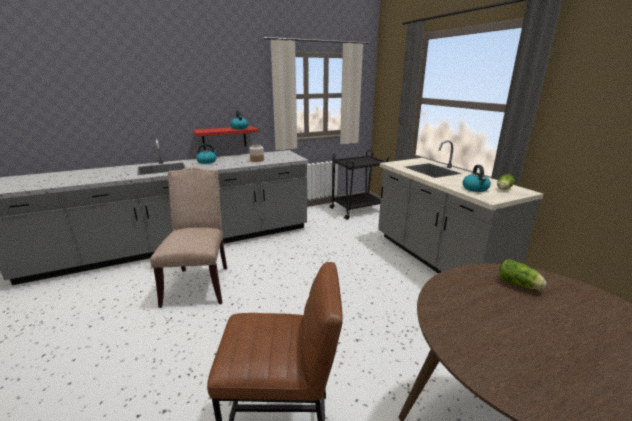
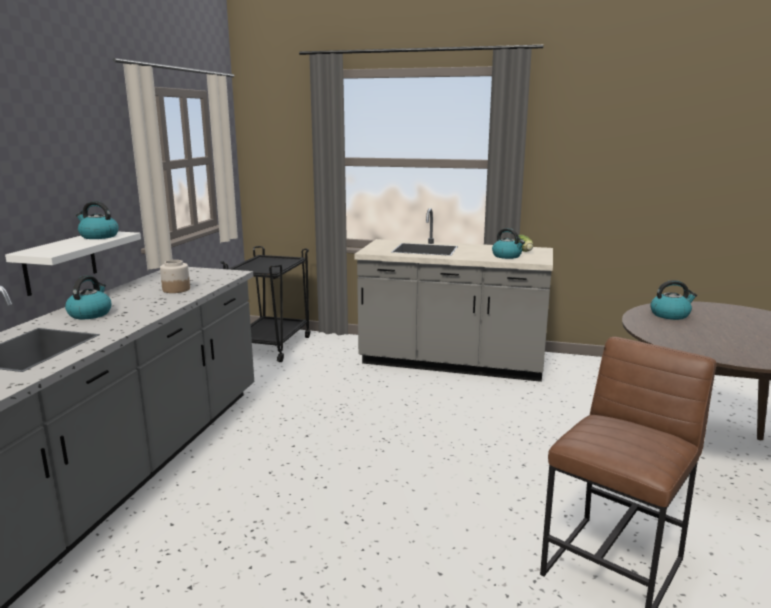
camera: 50 degrees left, 5 degrees down
(199, 283) = (244, 535): beige chair -> none
(224, 137) = (60, 262): red shelf -> white shelf
(519, 285) = (670, 315): lettuce -> kettle

